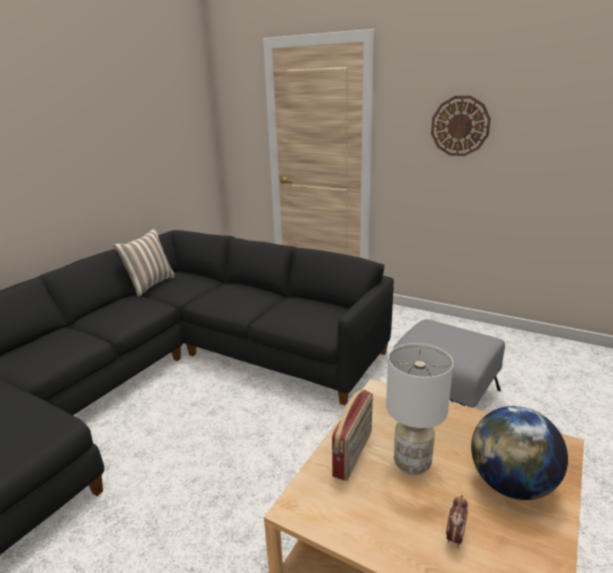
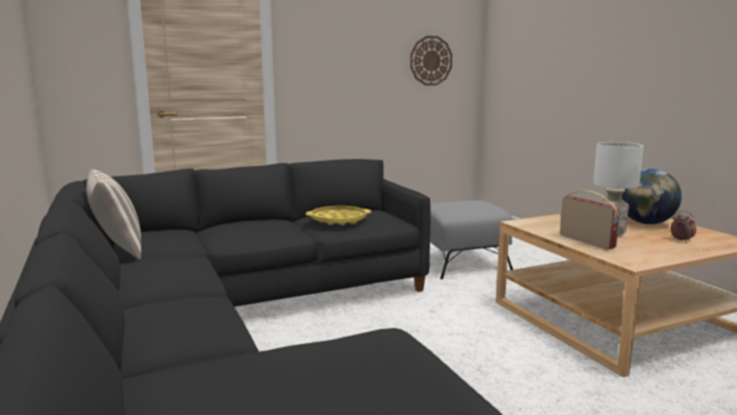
camera: 55 degrees left, 10 degrees down
(291, 311) = (338, 220): none -> yellow tray
(460, 126) = (355, 46): wall clock -> wall clock (430, 60)

